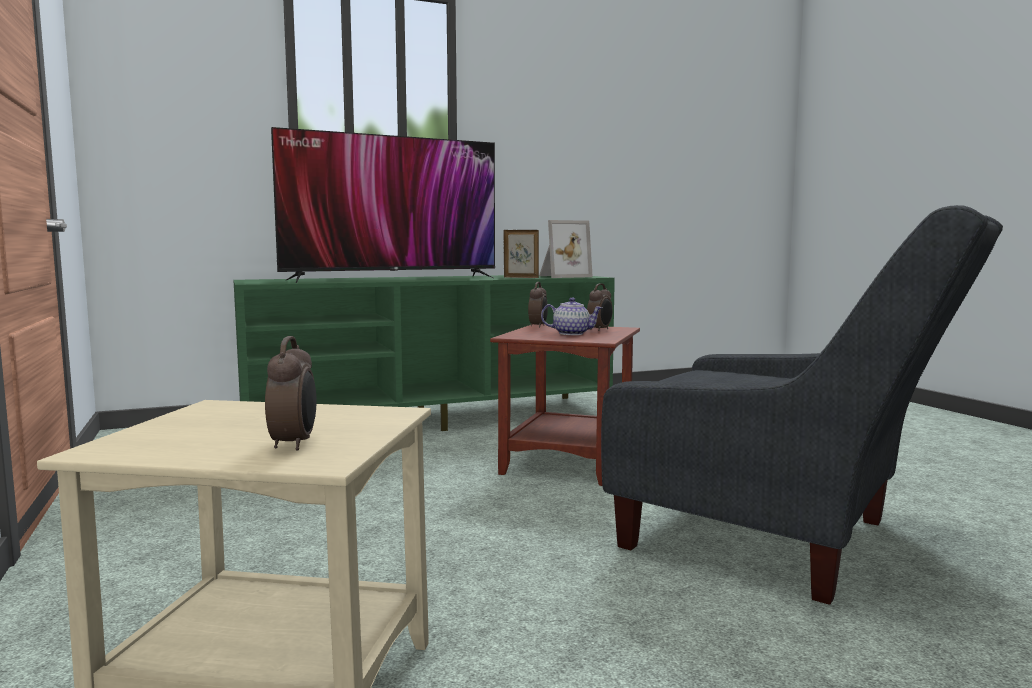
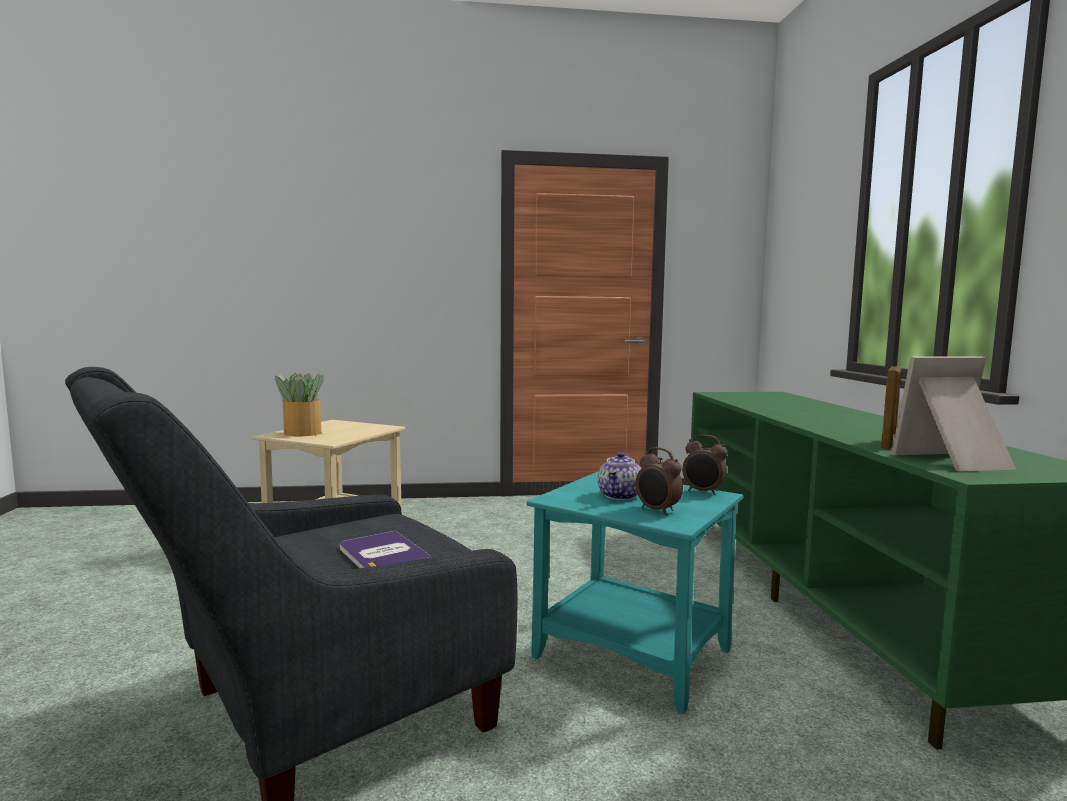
camera: 105 degrees right, 0 degrees up
(294, 444) = (302, 433): alarm clock -> potted plant
(392, 279) = (807, 412): television -> none
(562, 276) = (956, 461): picture frame -> picture frame turned 90 degrees clockwise
(566, 460) = (633, 652): brown side table -> turquoise side table
(744, 377) = (383, 554): none -> book

